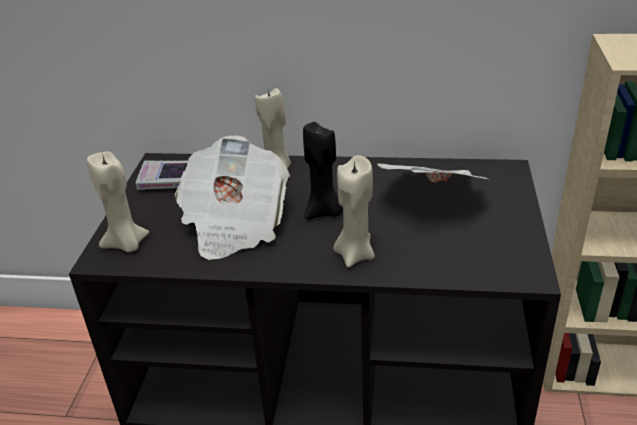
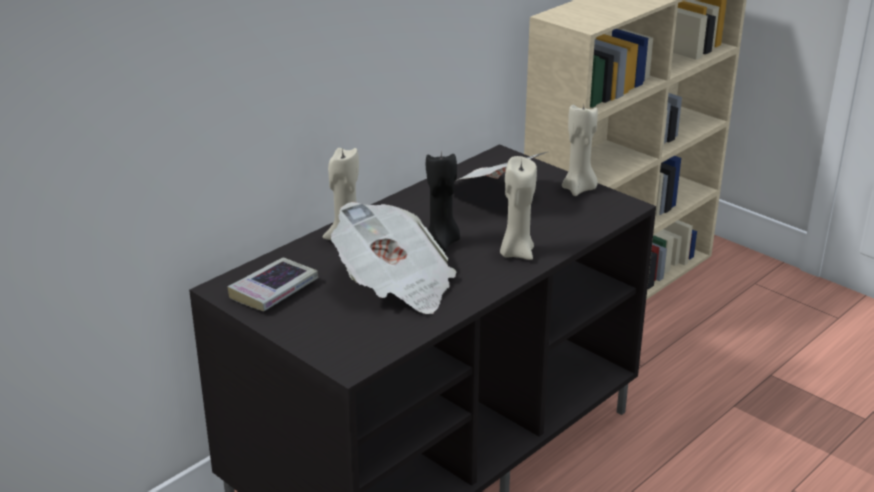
camera: 55 degrees left, 5 degrees down
(126, 244) = (347, 345): beige candle -> beige candle (579, 189)

